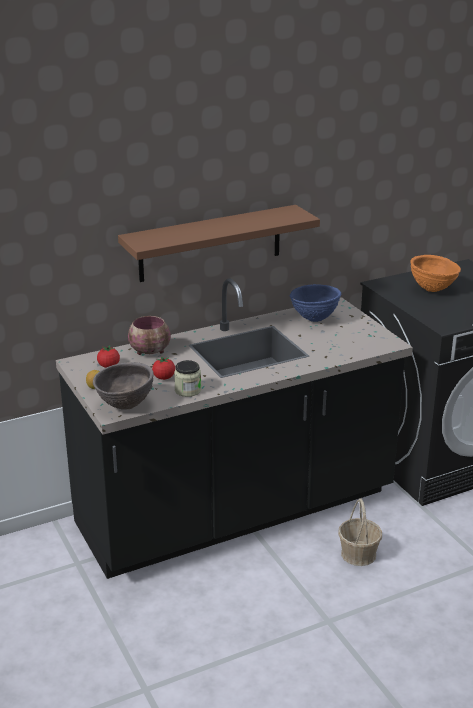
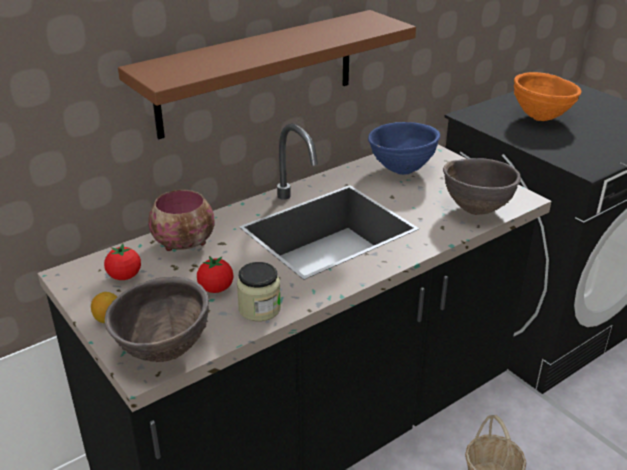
camera: 10 degrees left, 5 degrees up
(355, 348) = (477, 210): none -> brown bowl

